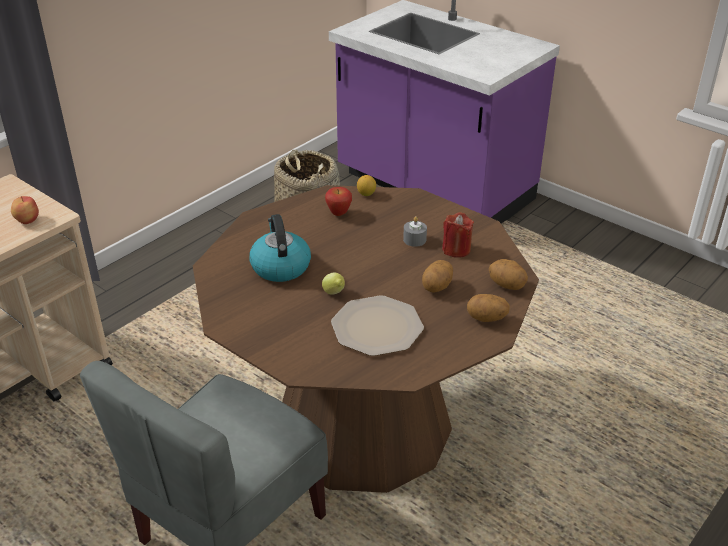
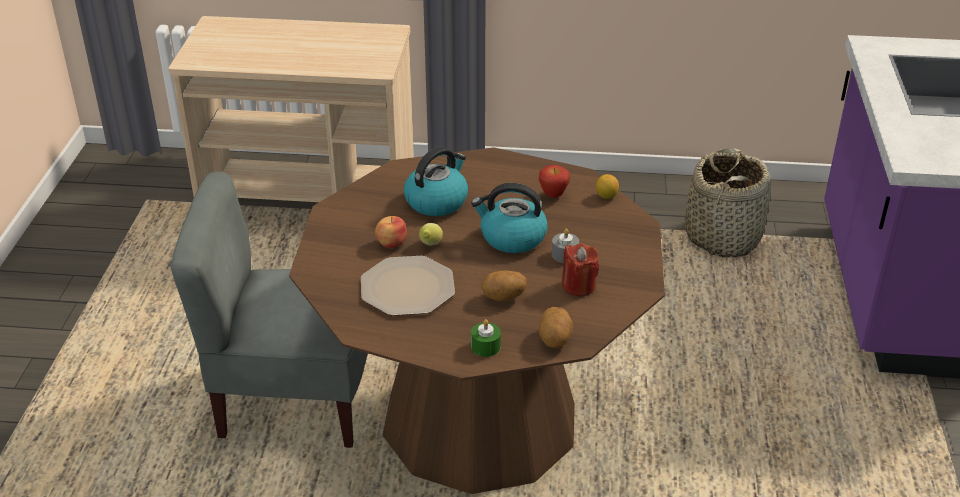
camera: 55 degrees right, 0 degrees up
(27, 220) = (359, 63): apple -> apple (391, 243)
(368, 253) = (512, 237): none -> kettle
(486, 319) = (485, 346): potato -> green candle

